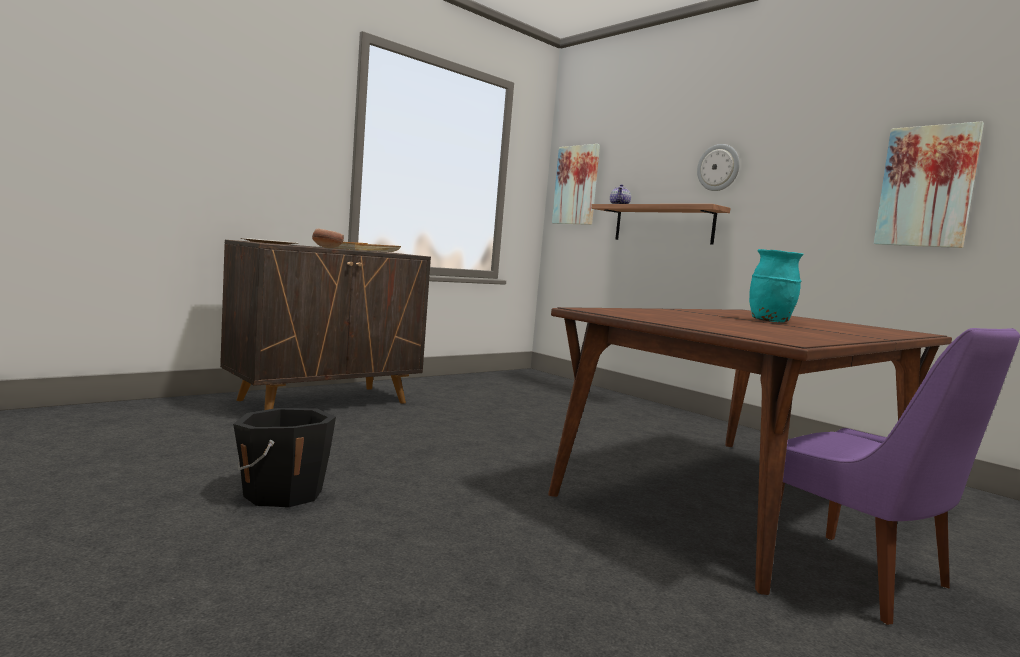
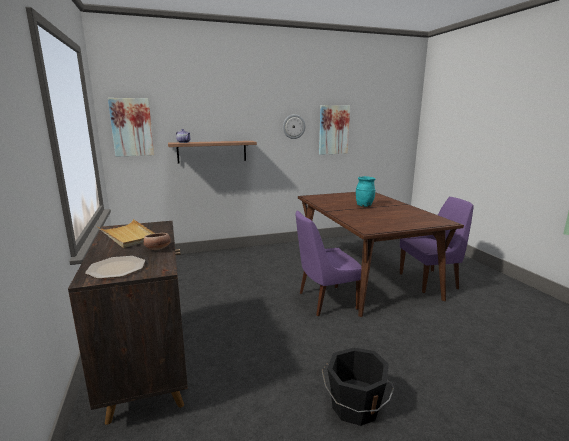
camera: 65 degrees left, 10 degrees up
(573, 468) = (325, 301): none -> purple chair
(718, 167) = (242, 118): wall clock -> wall clock (293, 126)

